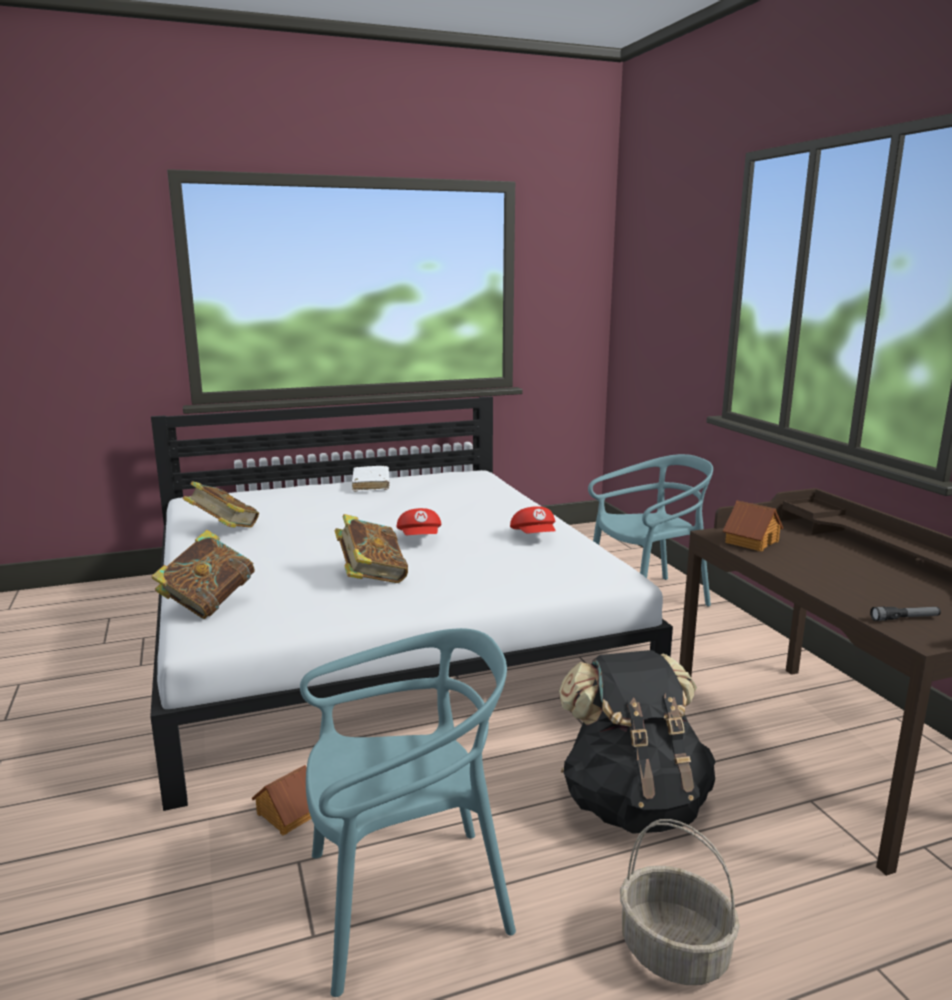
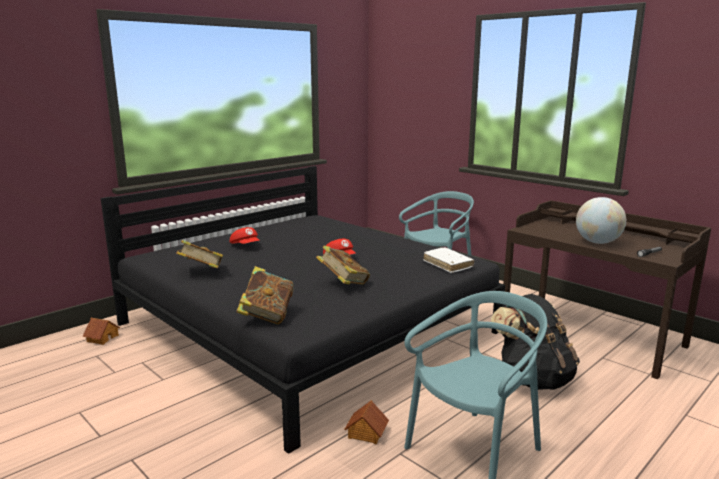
camera: 25 degrees left, 0 degrees up
(371, 485) = (258, 232): white book -> white book (448, 265)
(380, 634) = (307, 327): white bed -> black bed
(534, 536) = (402, 248): red cap -> red cap (246, 246)
(675, 951) = (611, 434): basket -> none
(751, 541) = (542, 231): toy house -> toy house (102, 338)
(828, 578) = (597, 242): none -> globe

